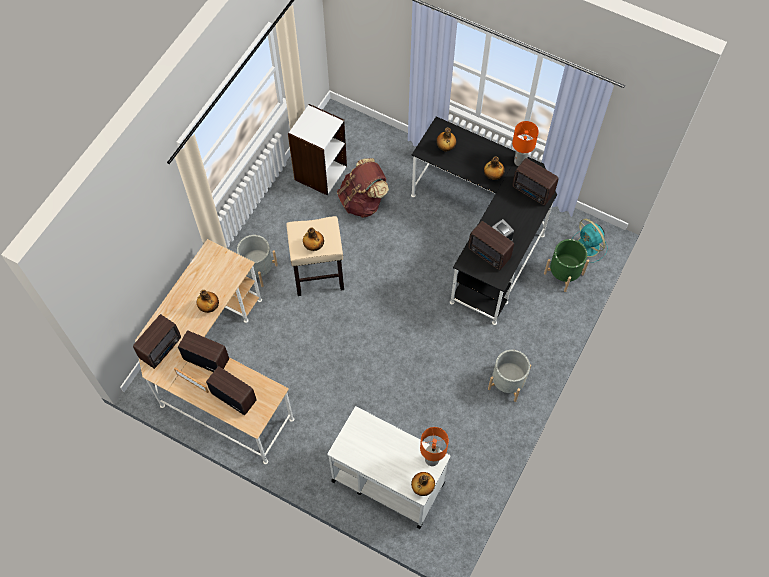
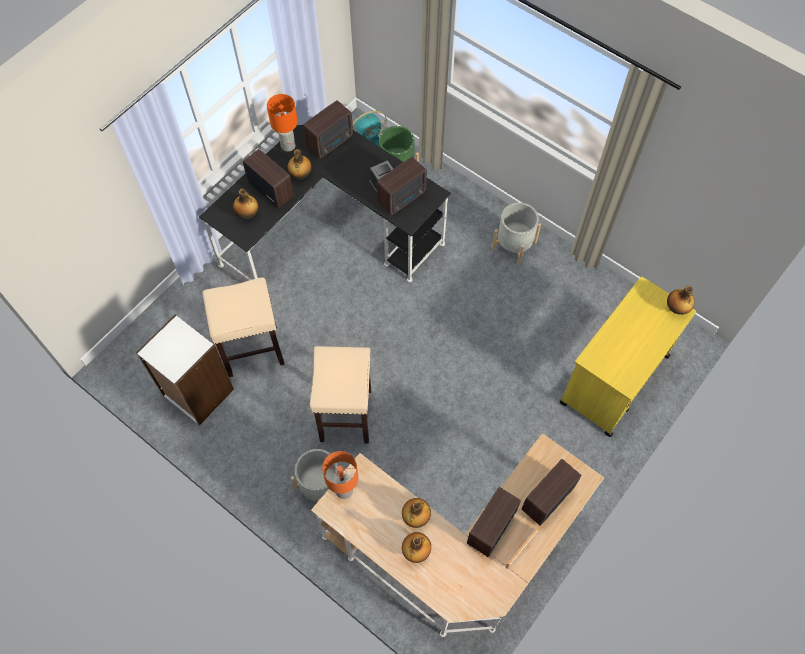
camera: 80 degrees left, 0 degrees up
(162, 348) = (466, 585): radio -> radio (271, 189)
(314, 246) = (353, 377): bottle -> bottle (415, 551)
(362, 201) = (253, 350): brown backpack -> beige stool
(387, 481) = (613, 380): white cart -> yellow cart
(431, 459) = (644, 294): orange table lamp -> orange table lamp (343, 491)

